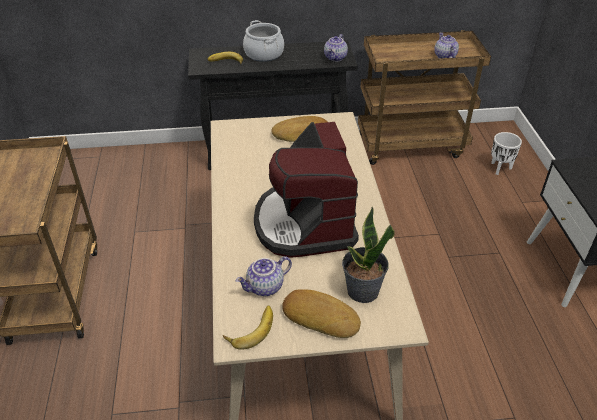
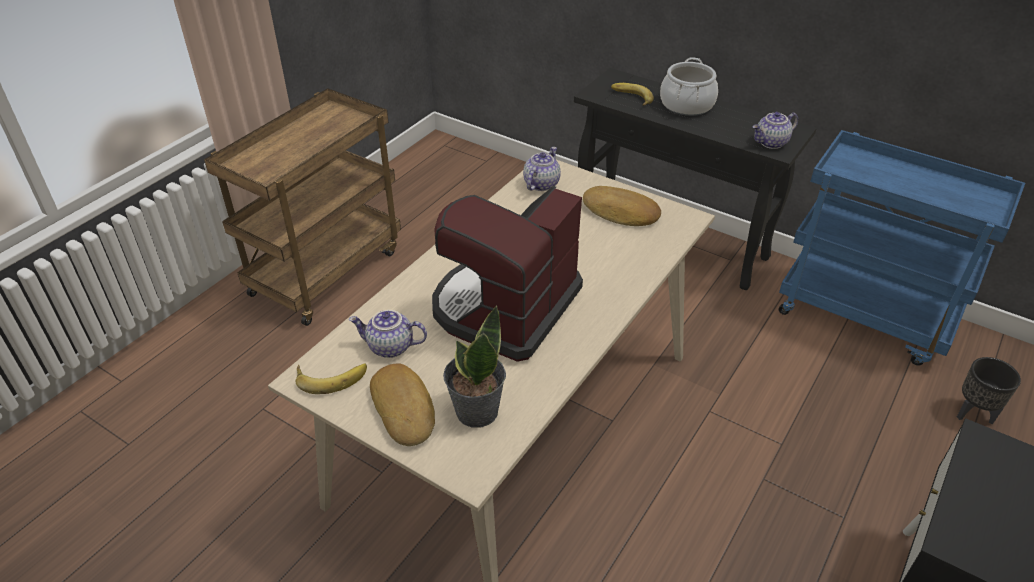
camera: 40 degrees right, 0 degrees up
(411, 144) = (865, 316): brown cart -> blue cart
(444, 56) = (940, 202): teapot -> teapot (541, 184)
(500, 168) = (974, 414): white planter -> black planter

